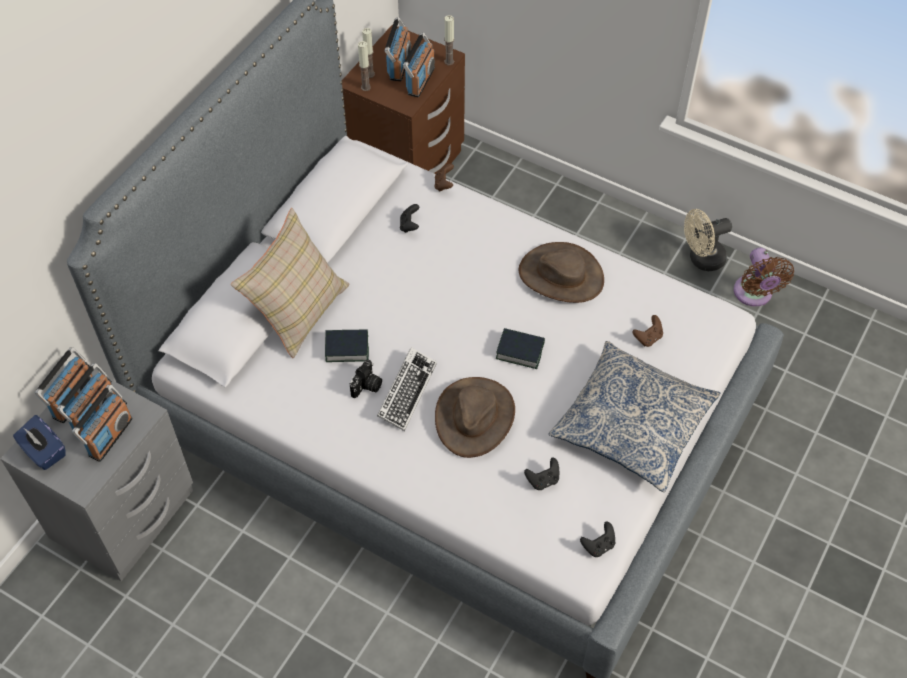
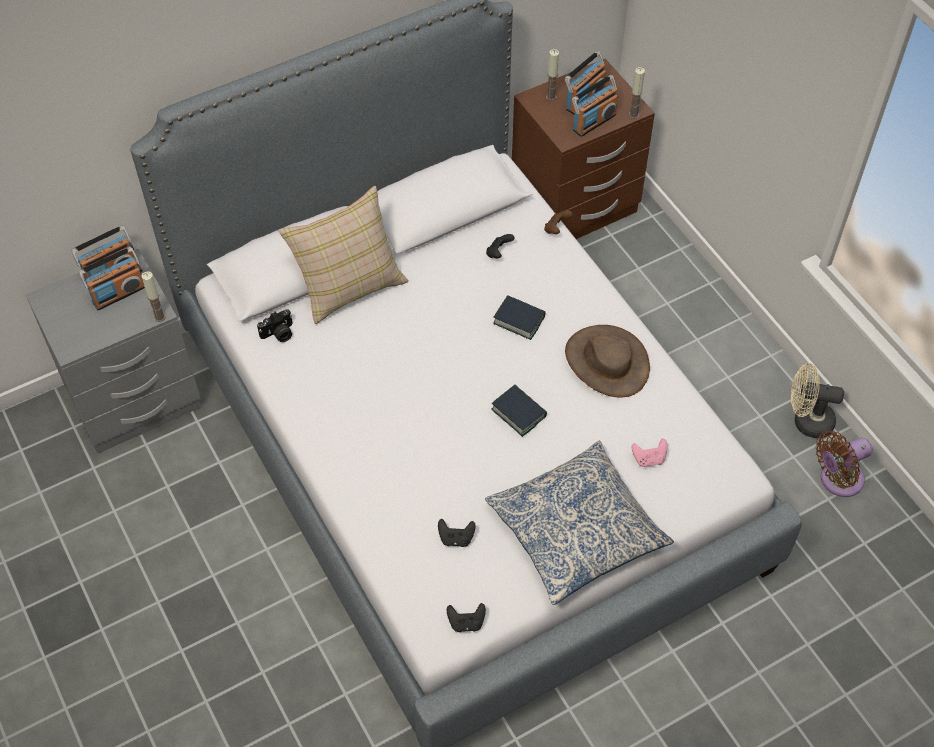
camera: 30 degrees right, 0 degrees up
(44, 451) = (60, 305): blue tissue box -> none
(110, 436) = (118, 317): radio -> none
(347, 348) = (367, 337): book -> book (519, 320)
(365, 87) = (538, 107): candle -> candle (159, 317)
(367, 386) = (361, 379): camera -> camera (278, 334)
(407, 392) = (392, 400): keyboard -> none
(474, 417) = (435, 451): brown hat -> none
(648, 338) = (649, 459): brown game controller -> pink game controller
(754, 295) = (837, 480): brown fan -> brown fan turned 45 degrees clockwise

